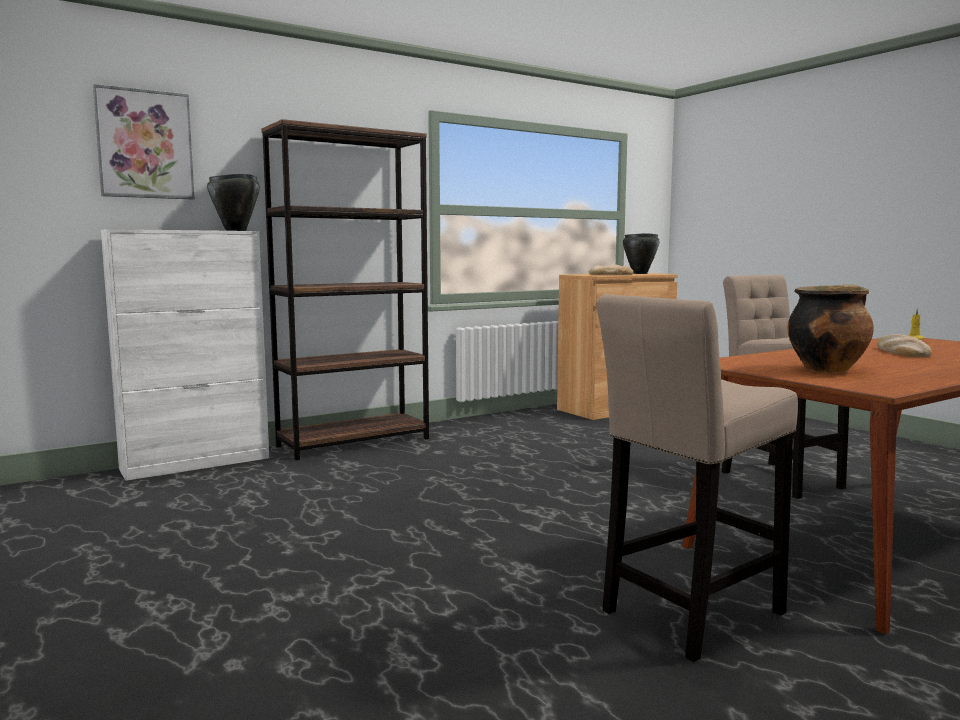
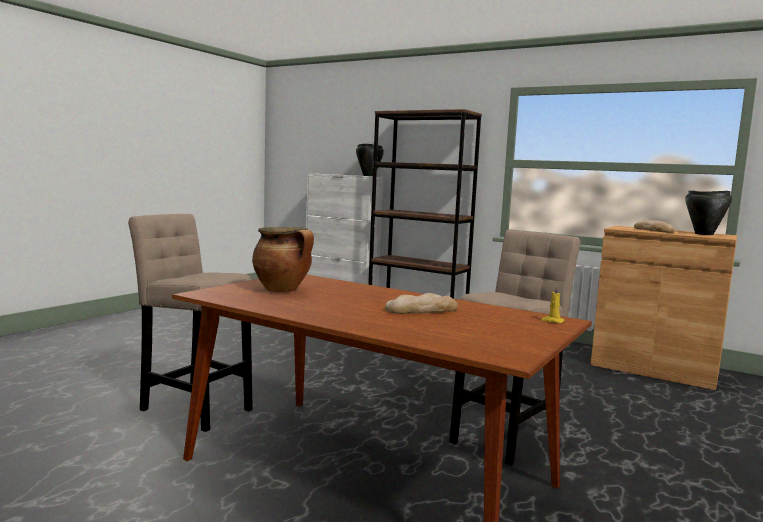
camera: 65 degrees right, 0 degrees up
(145, 144) = (343, 129): picture -> none

